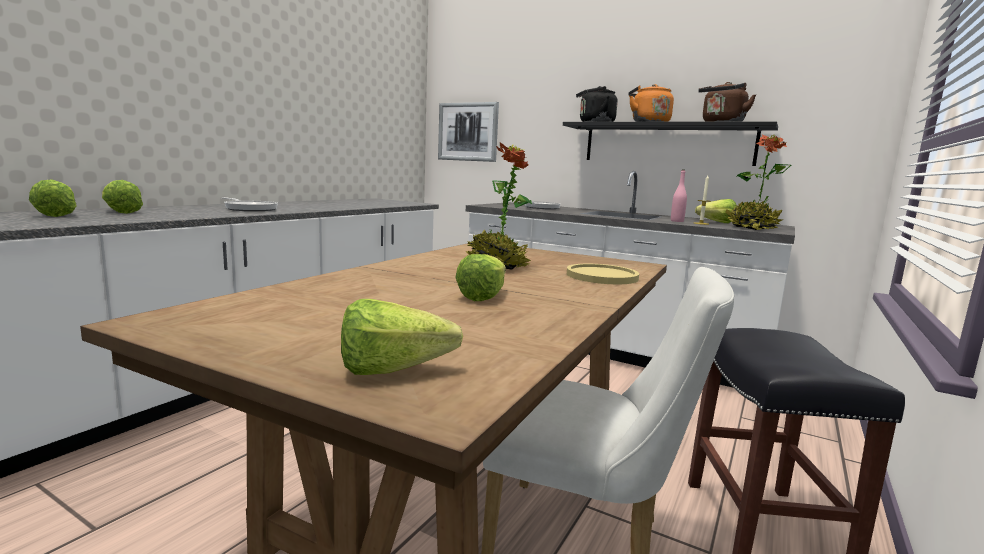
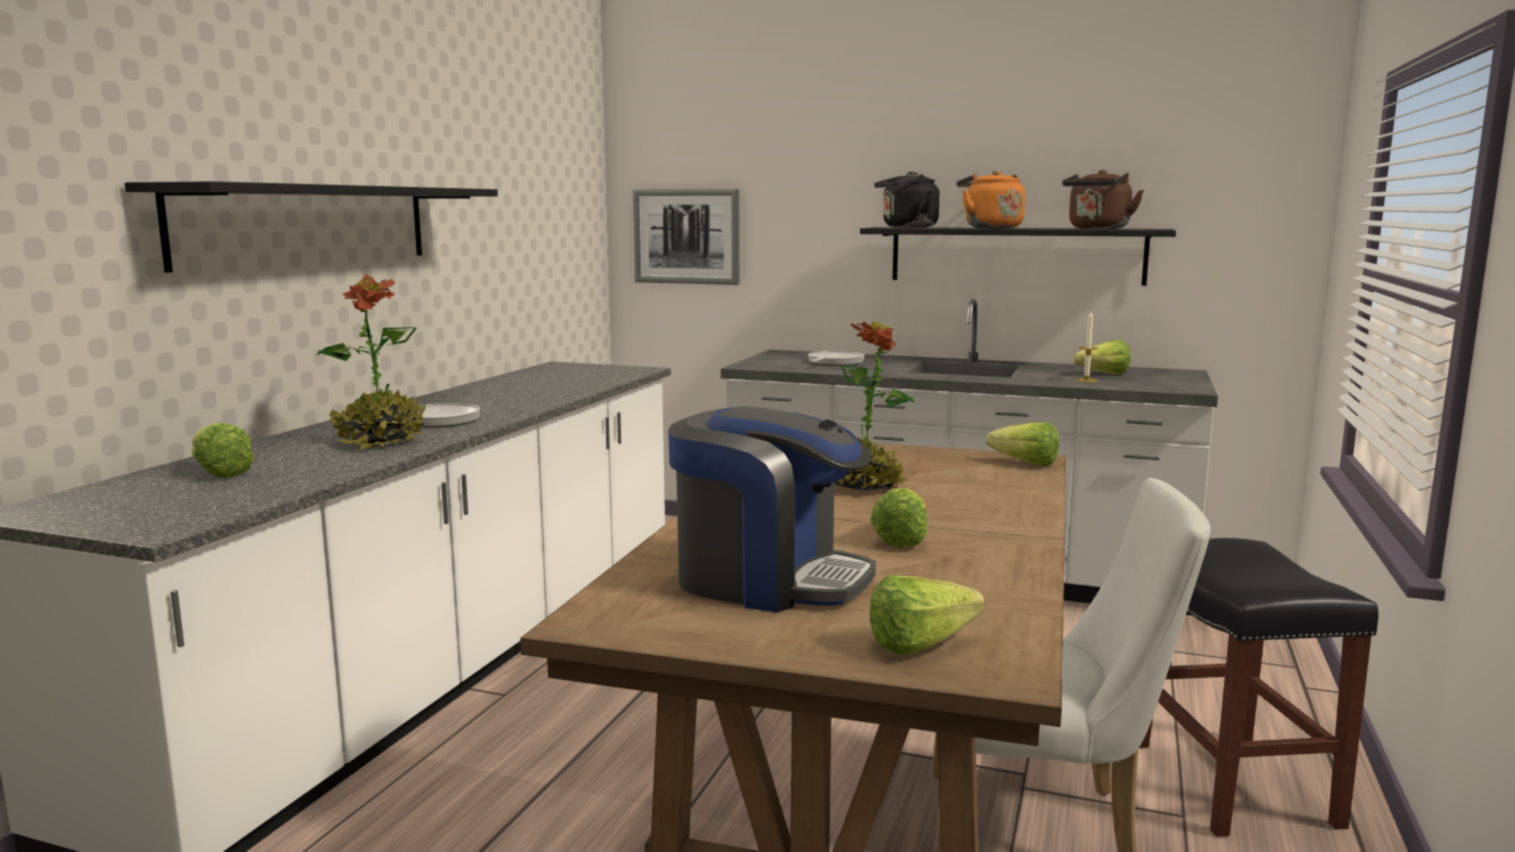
camera: 10 degrees left, 0 degrees up
(120, 211) = (281, 452): lettuce -> lettuce (1020, 463)
(180, 79) = (308, 224): none -> black shelf
(341, 310) = (768, 580): none -> coffee machine
(602, 276) = (1004, 487): yellow plate -> none
(677, 221) = (1051, 378): pink bottle -> none
(752, 228) = (1157, 385): potted plant -> potted plant (380, 441)

